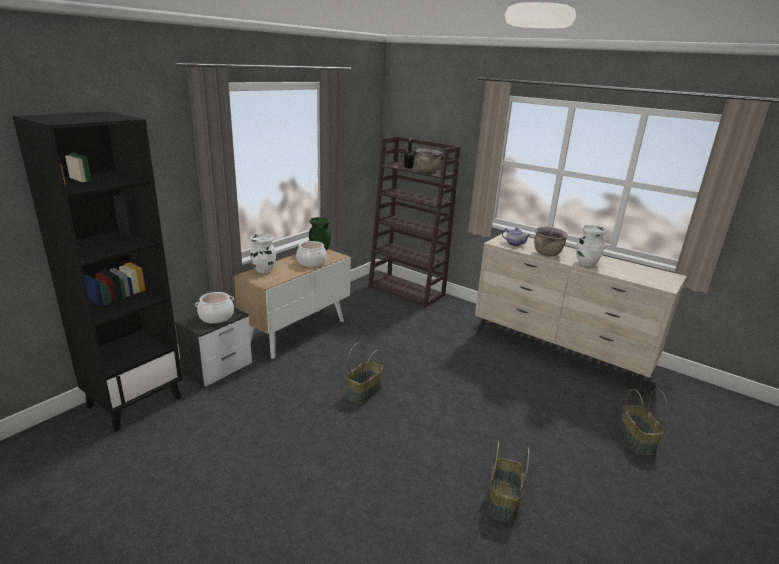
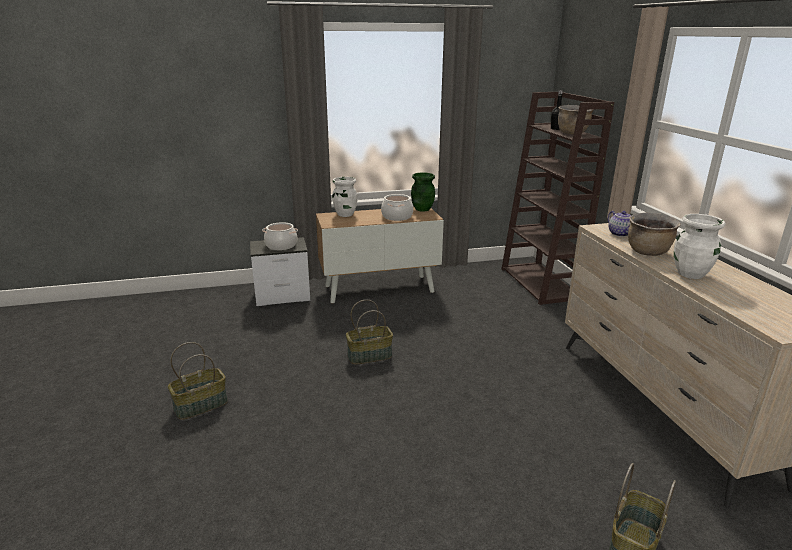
camera: 40 degrees right, 0 degrees up
(135, 401) = (204, 300): black bookcase -> none
(502, 499) = (366, 506): basket -> basket (201, 405)

